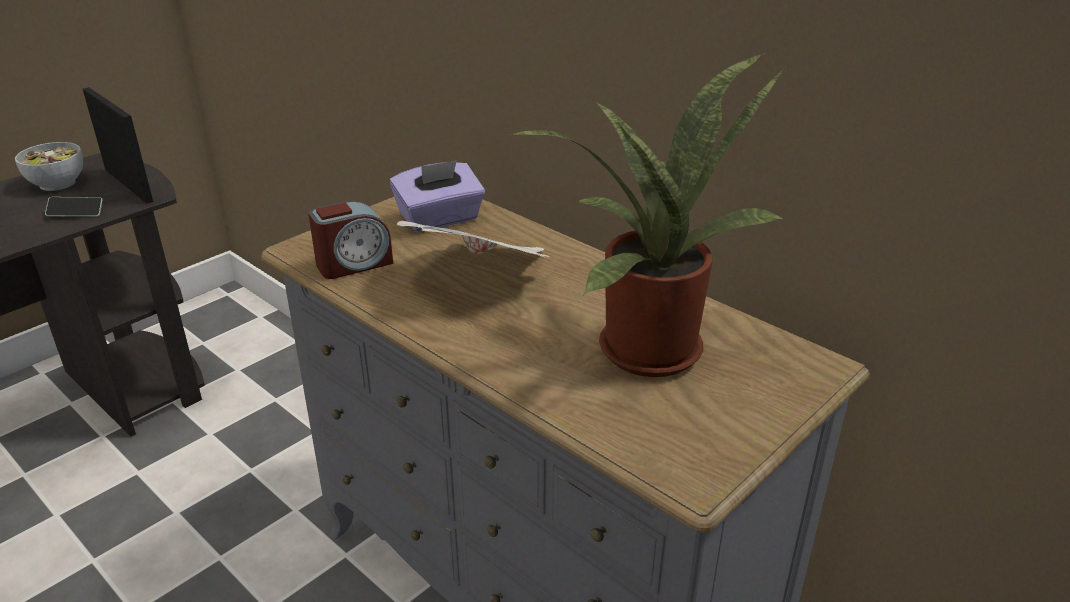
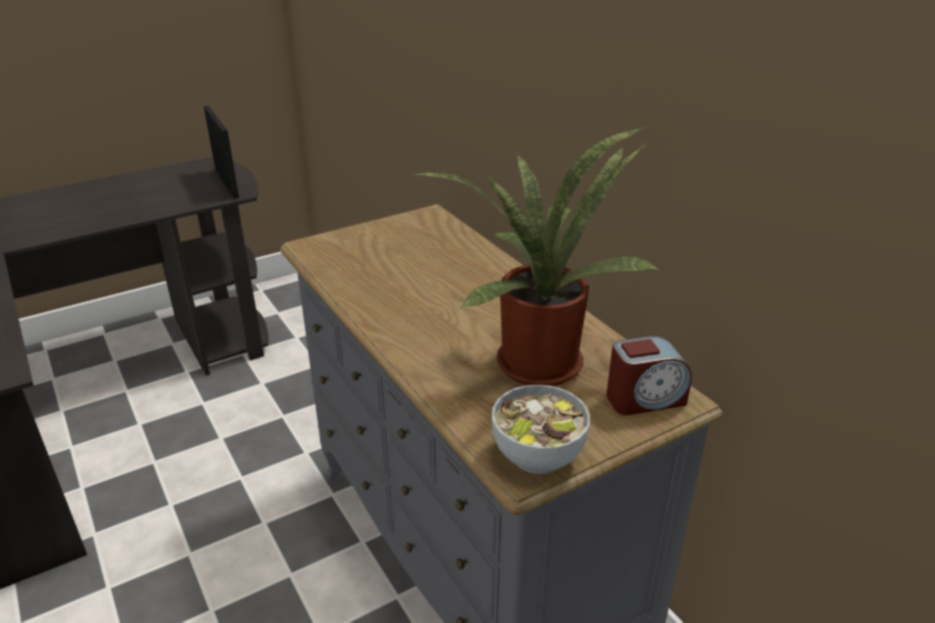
camera: 15 degrees right, 0 degrees up
(58, 184) = (179, 176): bowl -> bowl (538, 455)
(76, 213) = (182, 200): phone -> none
(354, 264) = (342, 263): alarm clock -> alarm clock (644, 399)
(440, 219) = (424, 236): purple tissue box -> none
(483, 276) = (436, 286): newspaper -> none

